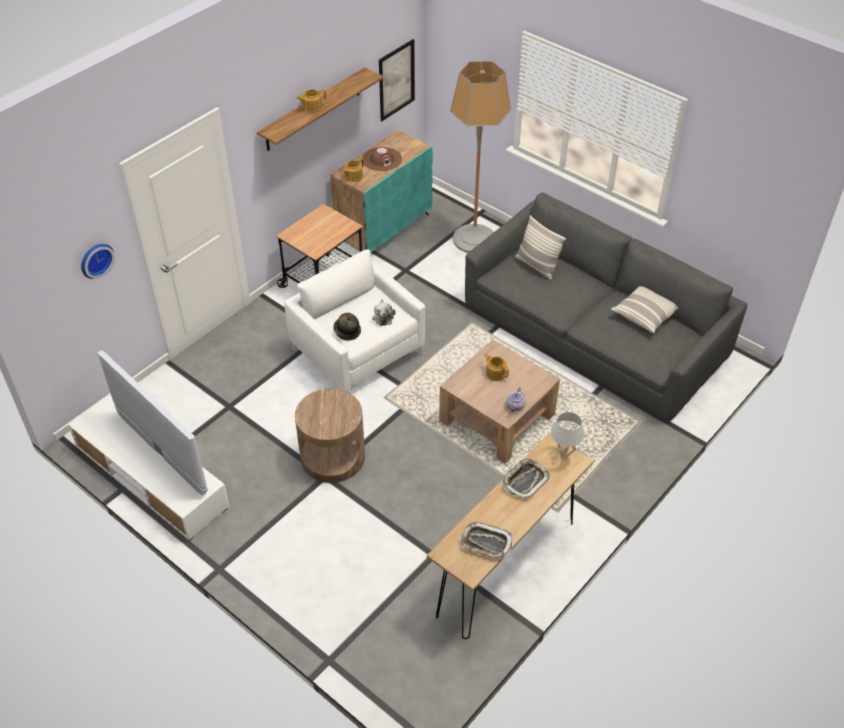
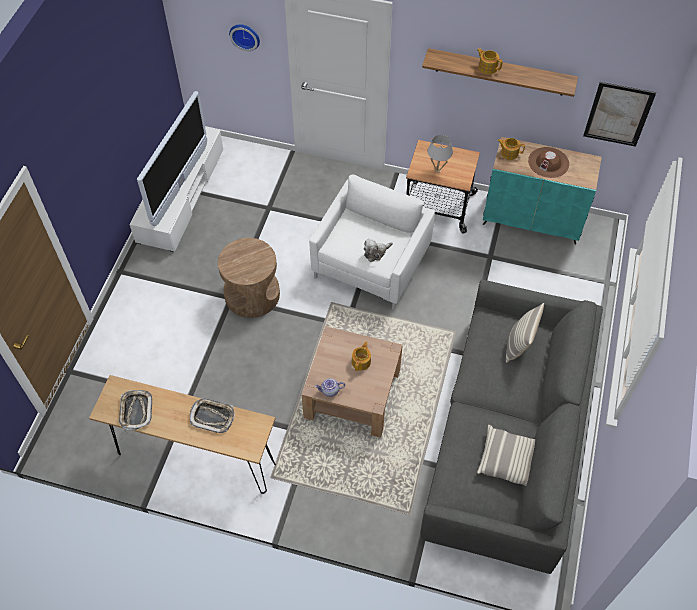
camera: 65 degrees right, 10 degrees up
(346, 331) = (344, 235): hat -> none
(474, 239) = (567, 292): floor lamp -> none
(564, 456) = (252, 437): white table lamp -> white table lamp (438, 170)

